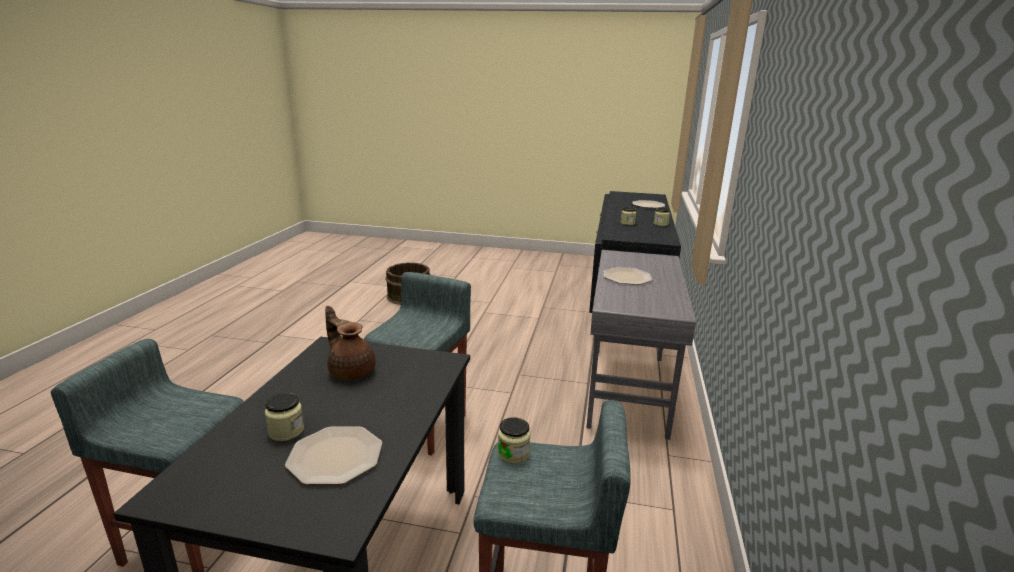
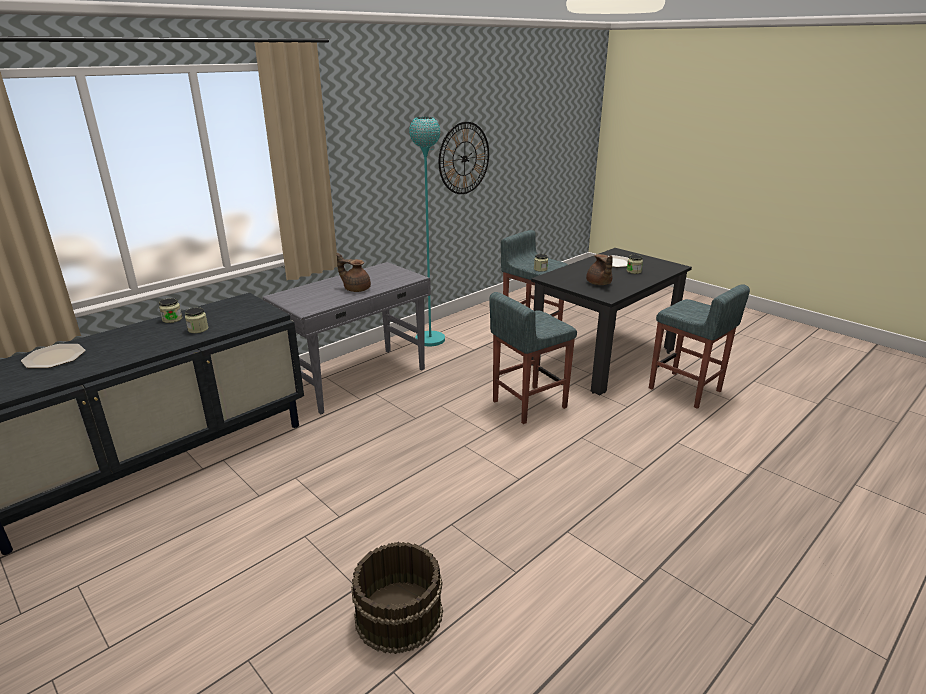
camera: 145 degrees left, 5 degrees up
(627, 277) = (356, 289): plate -> brown teapot
(658, 486) = (430, 339): none -> turquoise floor lamp
(838, 262) = (464, 158): none -> wall clock

